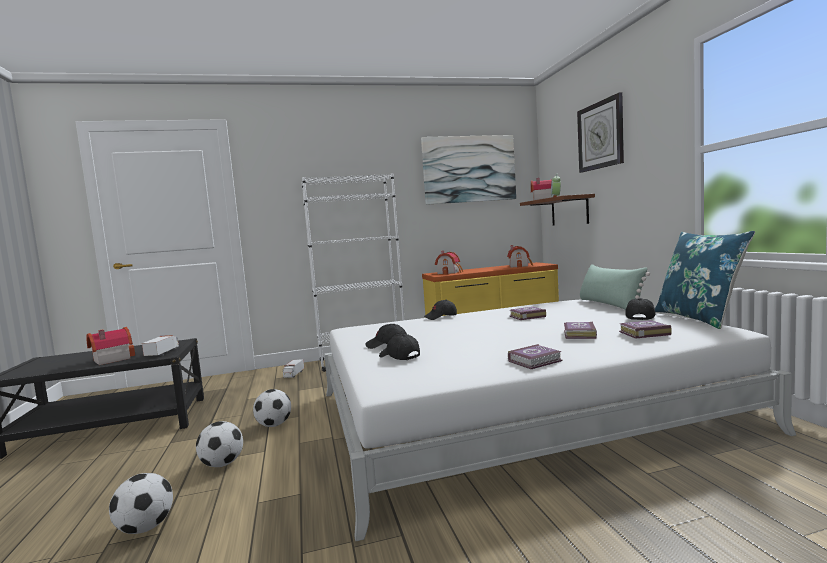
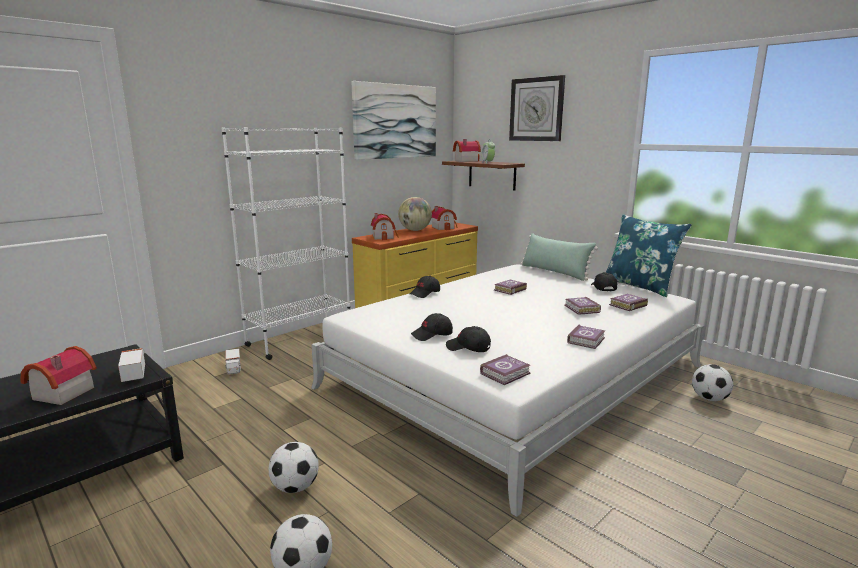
camera: 30 degrees left, 10 degrees up
(274, 425) = (296, 433): football -> football (709, 399)
(394, 379) = (506, 373): none -> book
(487, 268) = (415, 230): none -> globe

